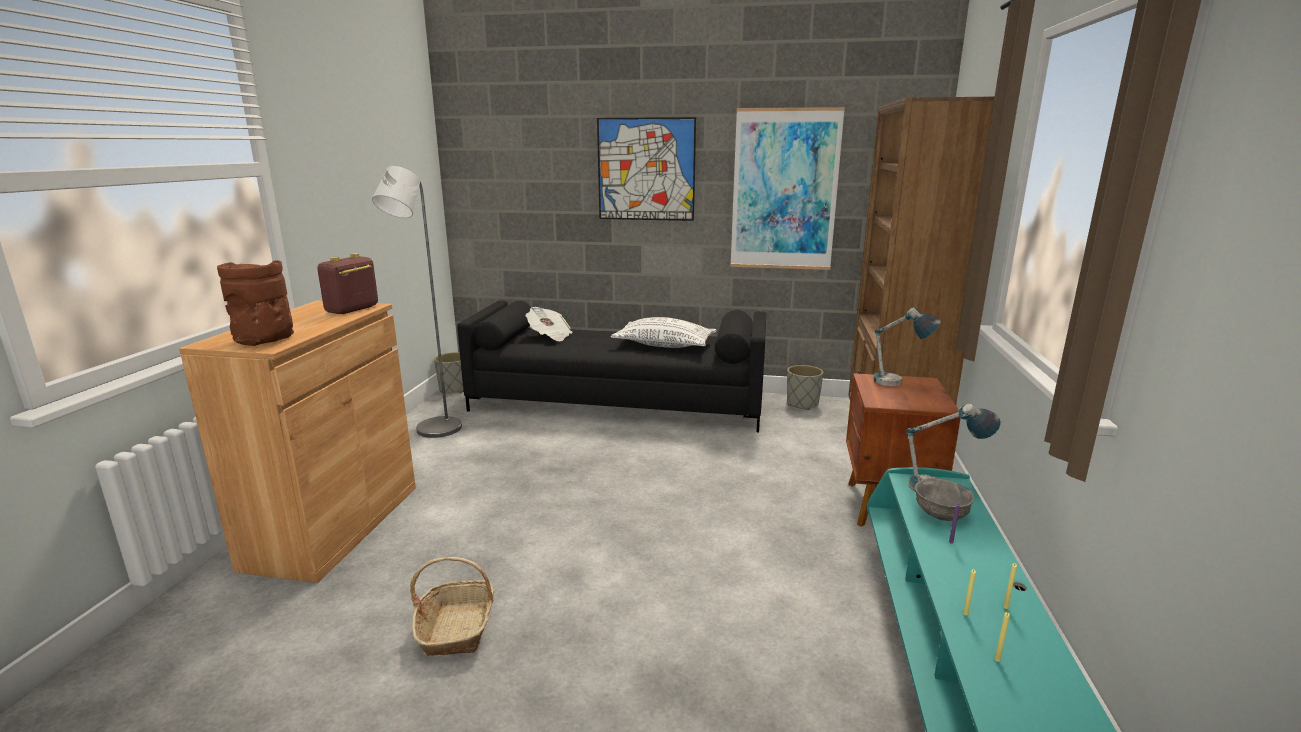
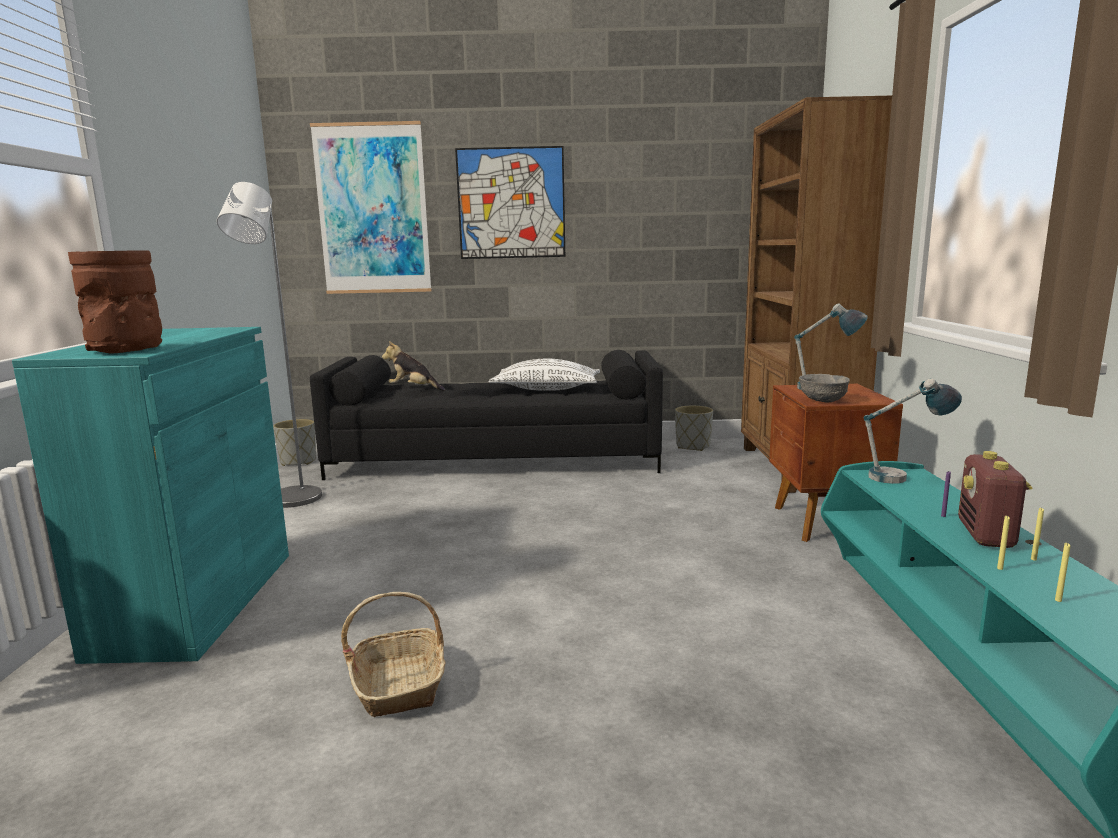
camera: 10 degrees left, 5 degrees down
(334, 525) = (197, 602): brown cabinet -> turquoise cabinet
(352, 309) = (216, 331): radio -> radio (986, 535)
(550, 336) = (413, 389): newspaper -> plush toy
(784, 190) = (659, 221): picture -> picture (373, 209)
(941, 514) = (917, 496): grey bowl -> grey bowl (822, 400)

